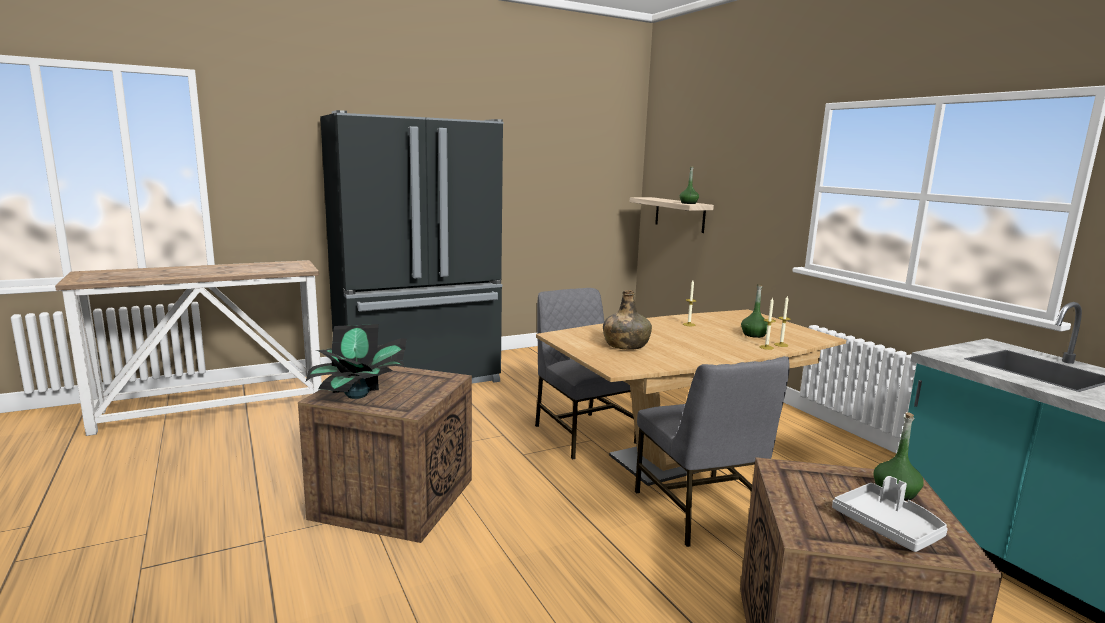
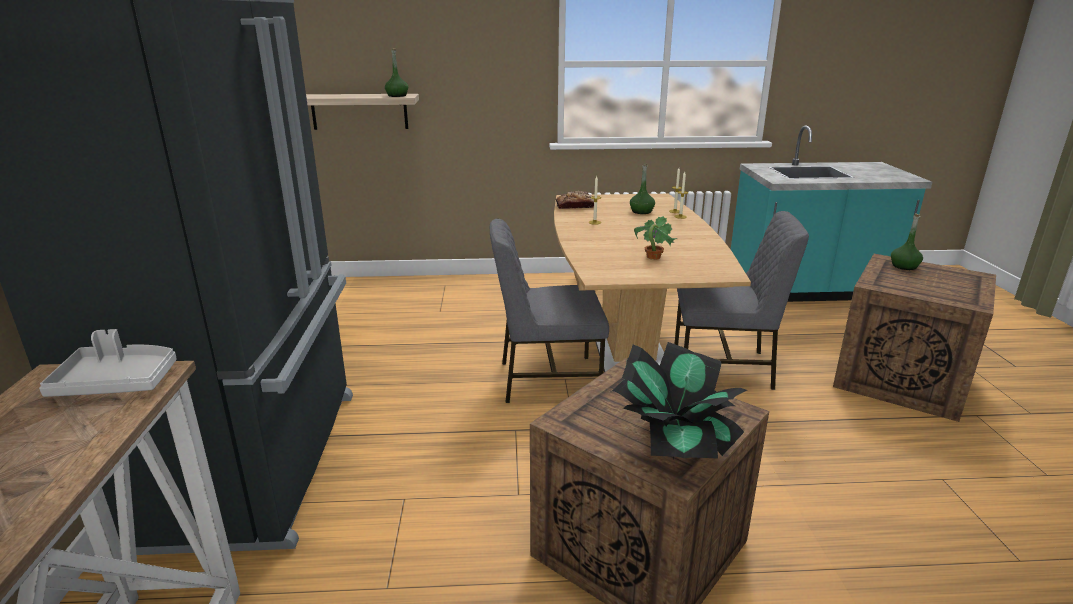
camera: 65 degrees left, 10 degrees up
(625, 345) = (653, 257): green bottle -> potted plant
(724, 316) = (575, 206): none -> bread
(888, 527) = (953, 281): grey tray -> grey tray (118, 382)

